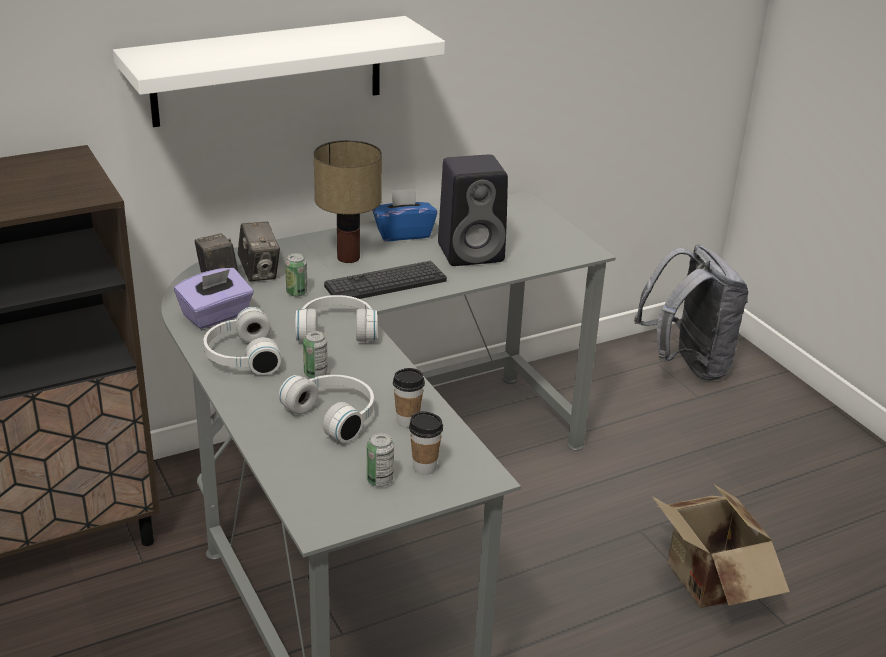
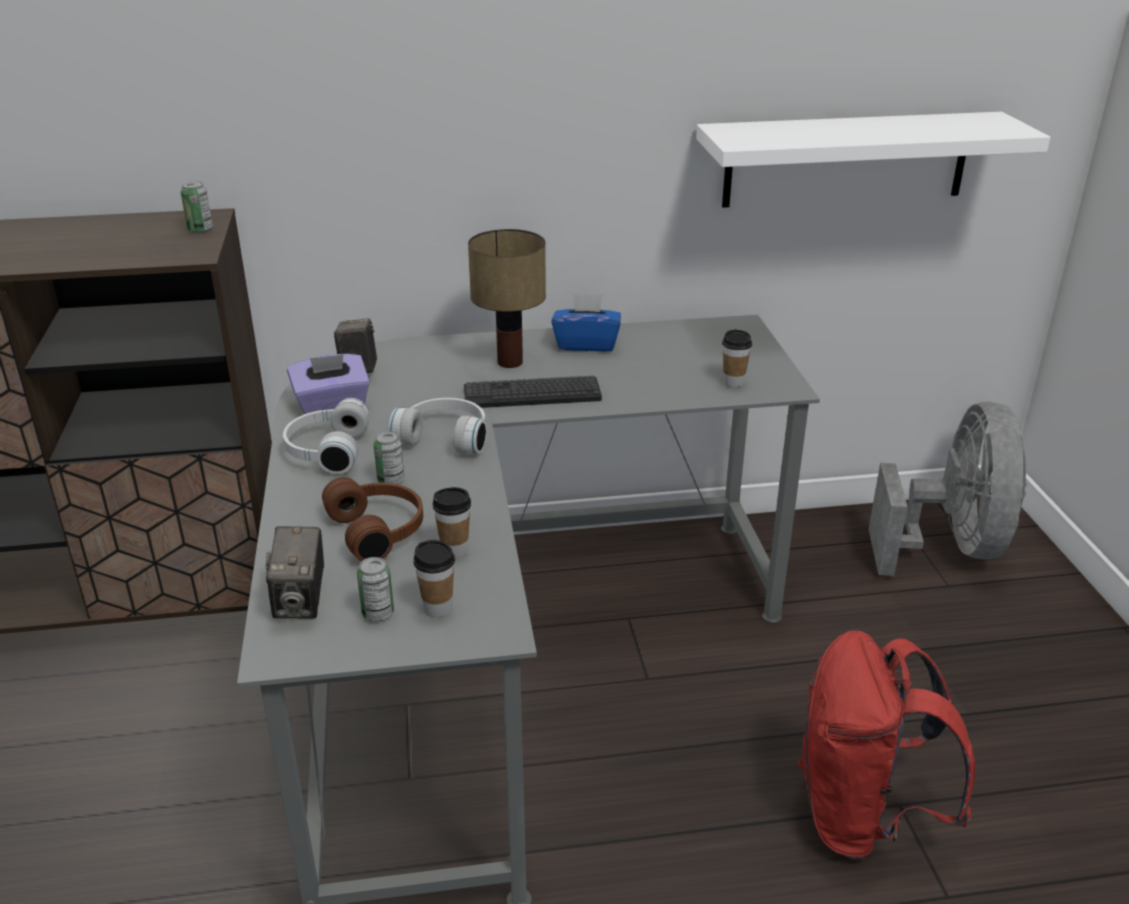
camera: 20 degrees right, 0 degrees up
(259, 272) = (407, 366): camera -> camera (301, 601)
(268, 71) = (439, 145): white shelf -> white shelf (846, 159)
(296, 292) = (431, 391): can -> can (200, 230)
(335, 415) = (380, 530): white headphones -> brown headphones
(472, 252) = (651, 373): black speaker -> none
(542, 252) = (733, 382): none -> cup
(687, 365) = (949, 546): grey backpack -> grey fan
(706, 584) = (862, 817): cardboard box -> red backpack

